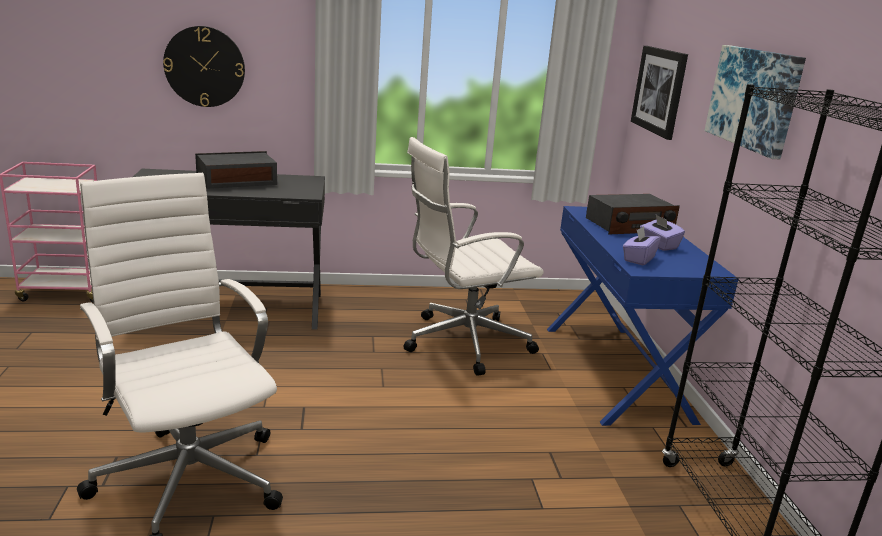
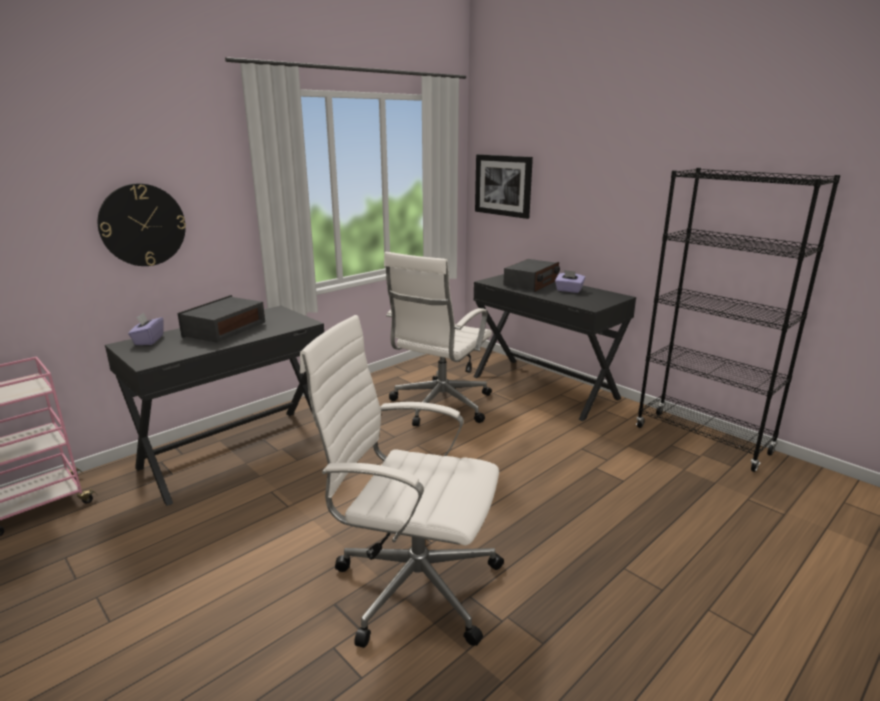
camera: 35 degrees left, 0 degrees up
(616, 372) = (545, 387): blue desk -> black desk
(638, 259) = (578, 301): purple tissue box -> purple tissue box (148, 340)
(754, 98) = (616, 180): picture -> none

